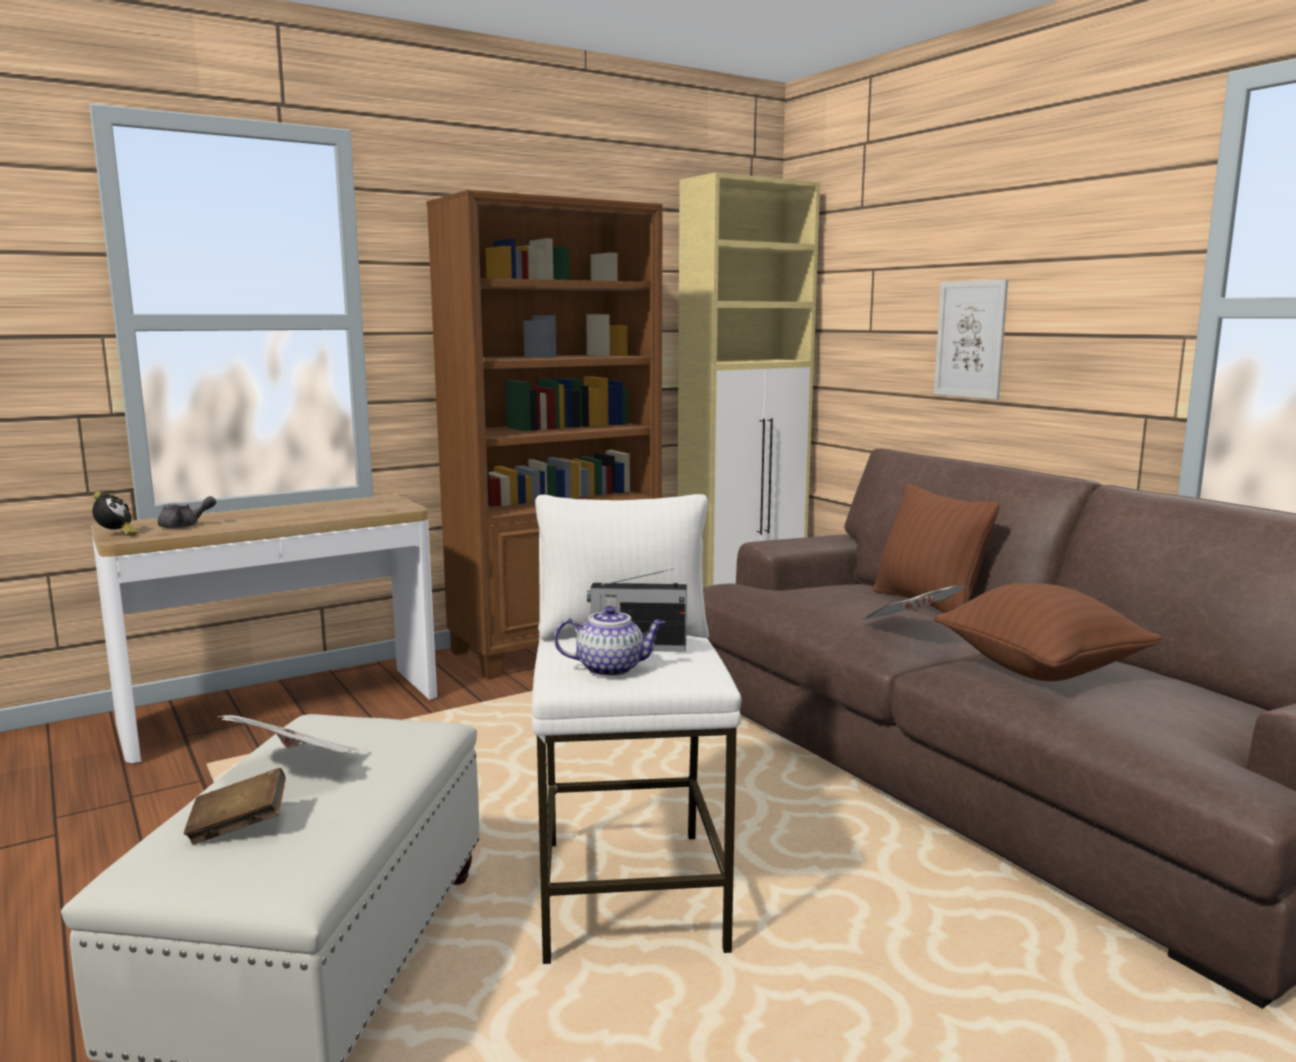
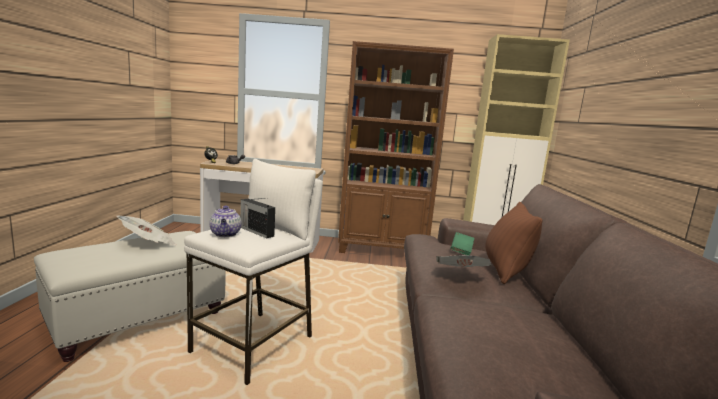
camera: 35 degrees right, 0 degrees up
(239, 827) = (99, 252): brown book -> none
(611, 668) = (225, 234): teapot -> teapot turned 45 degrees clockwise
(835, 592) = (461, 250): none -> green book
(970, 339) = (617, 128): picture -> none
(1040, 669) = (488, 317): brown pillow -> none

